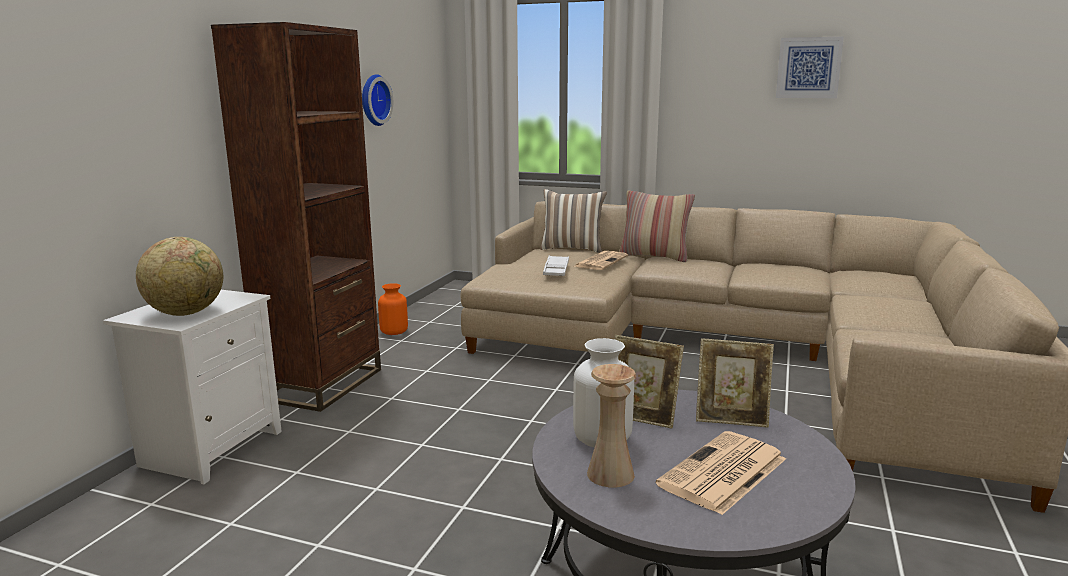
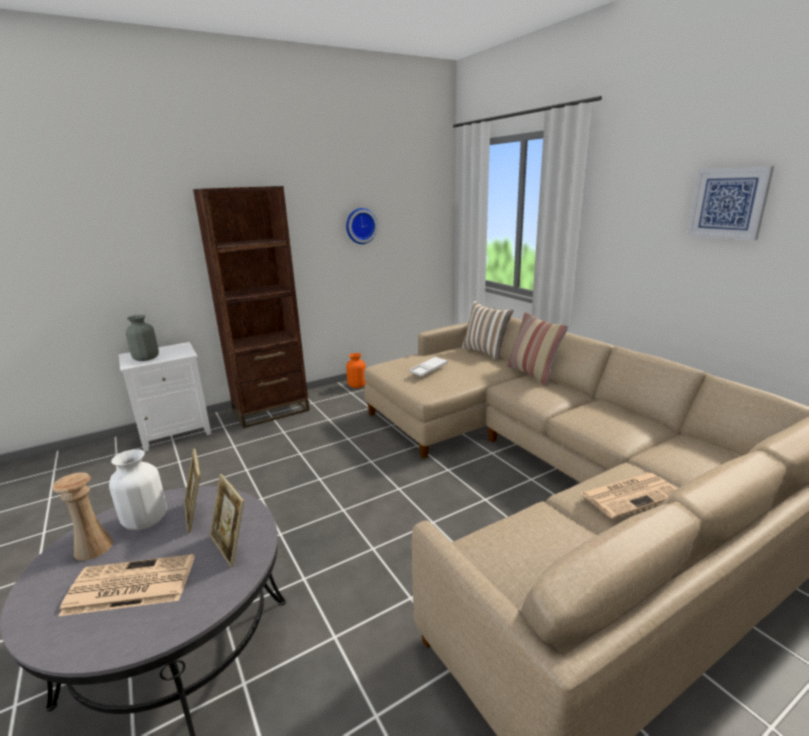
camera: 40 degrees right, 5 degrees up
(186, 313) = (146, 358): globe -> grey vase
(601, 261) = (476, 369): newspaper -> newspaper (630, 494)

